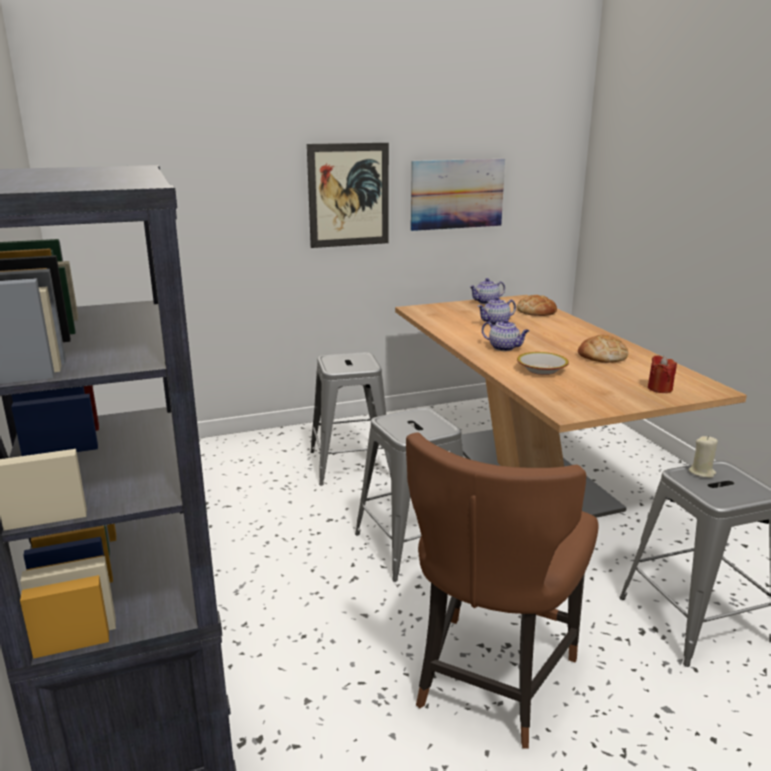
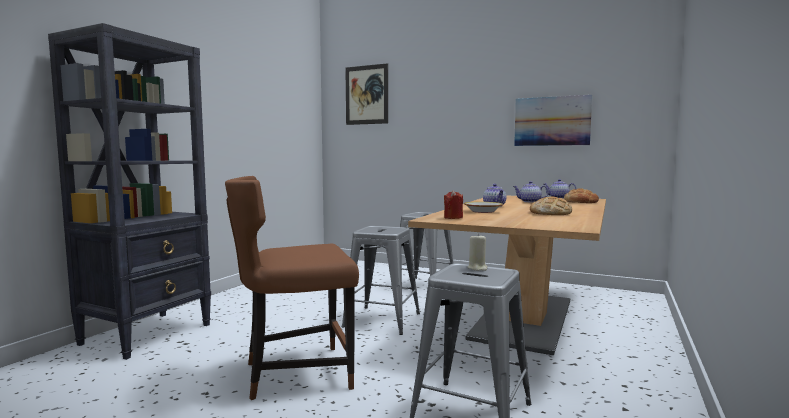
camera: 45 degrees right, 15 degrees down
(349, 195) = (472, 121): picture -> picture (366, 95)
(660, 388) = (534, 223): red candle -> red candle (453, 217)

